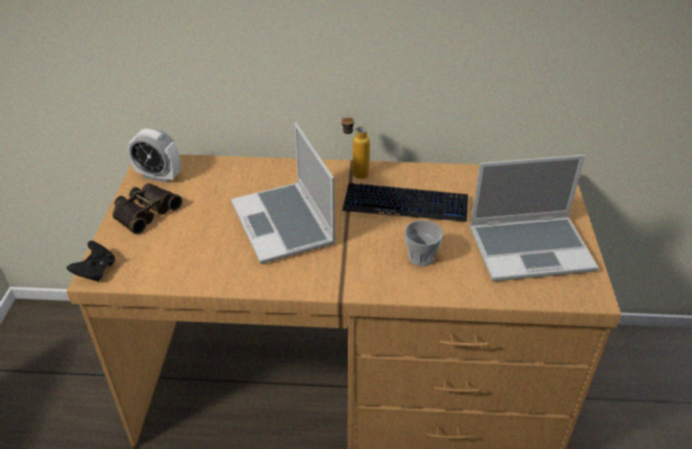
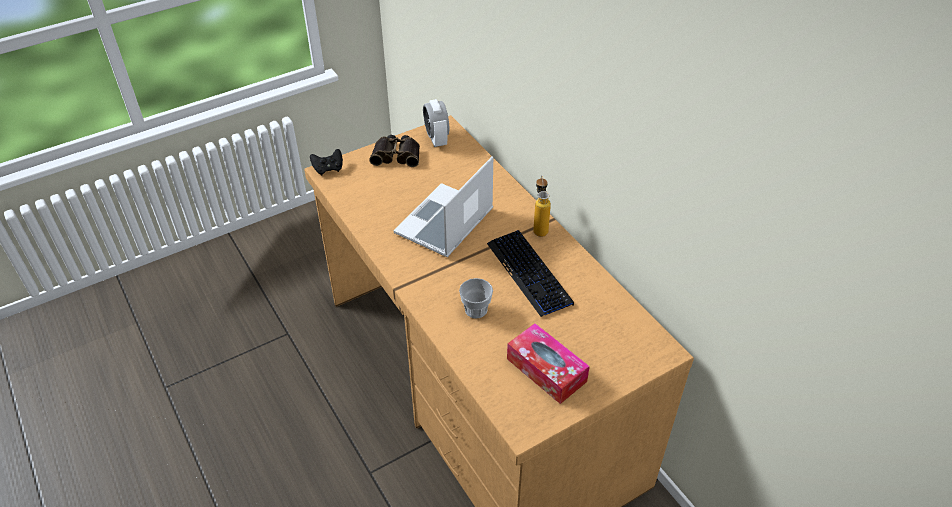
camera: 55 degrees right, 5 degrees up
(531, 248) = (546, 370): laptop -> tissue box

